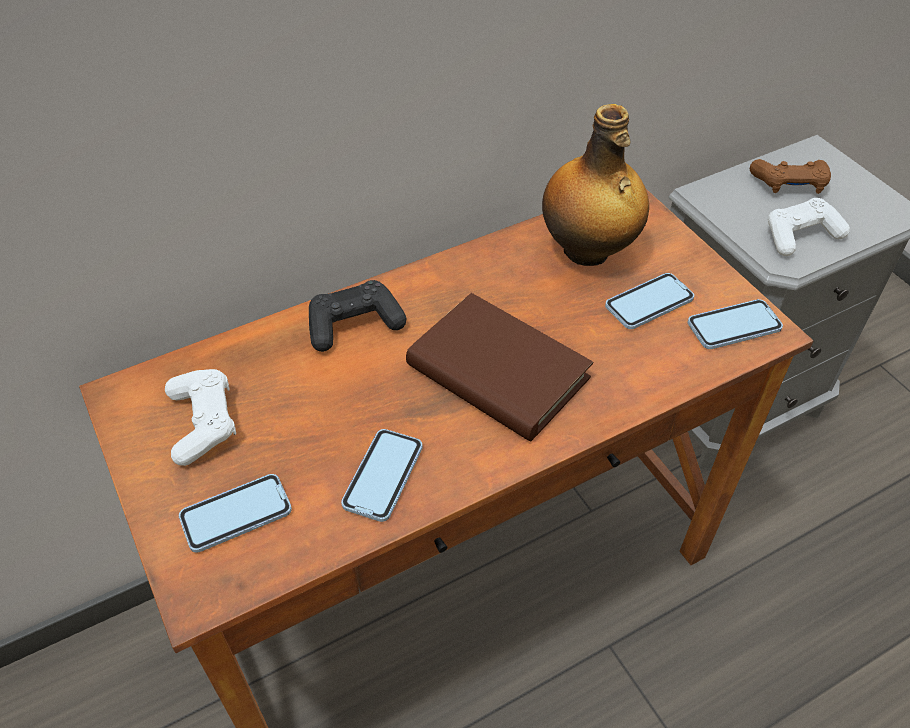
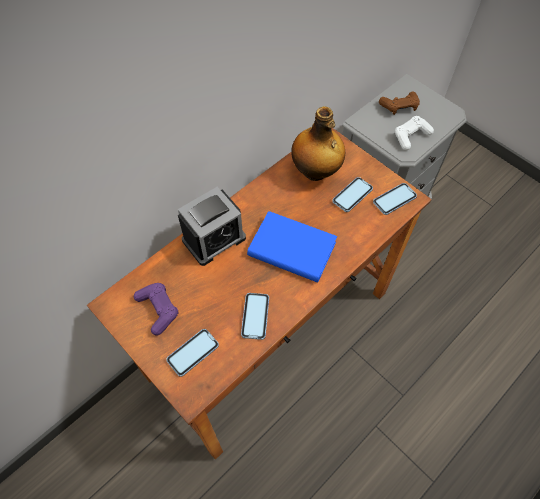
camera: 15 degrees left, 10 degrees up
(203, 422) = (158, 310): white game controller -> purple game controller
(354, 325) = (214, 239): black game controller -> alarm clock
(497, 372) = (292, 249): brown book -> blue book

